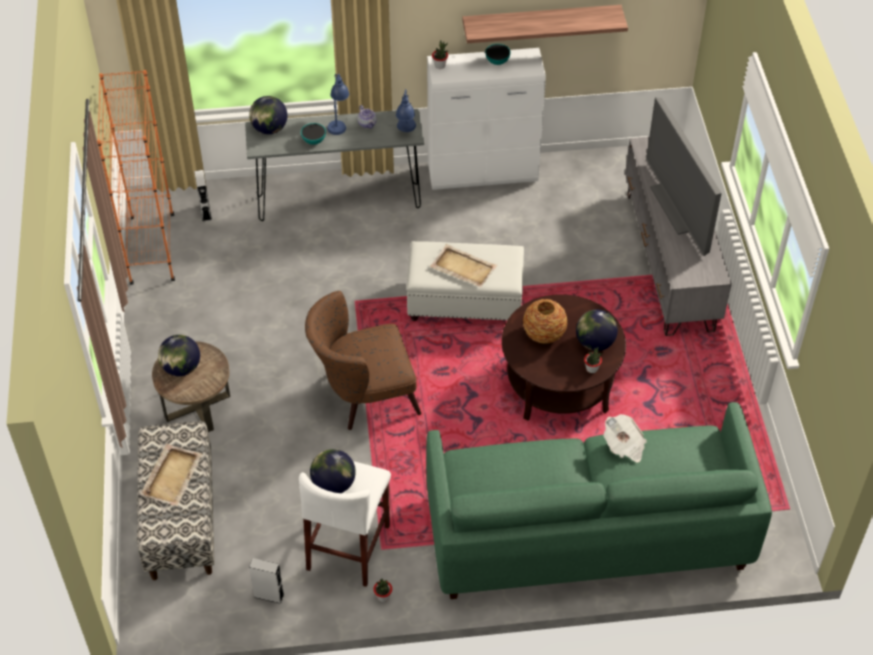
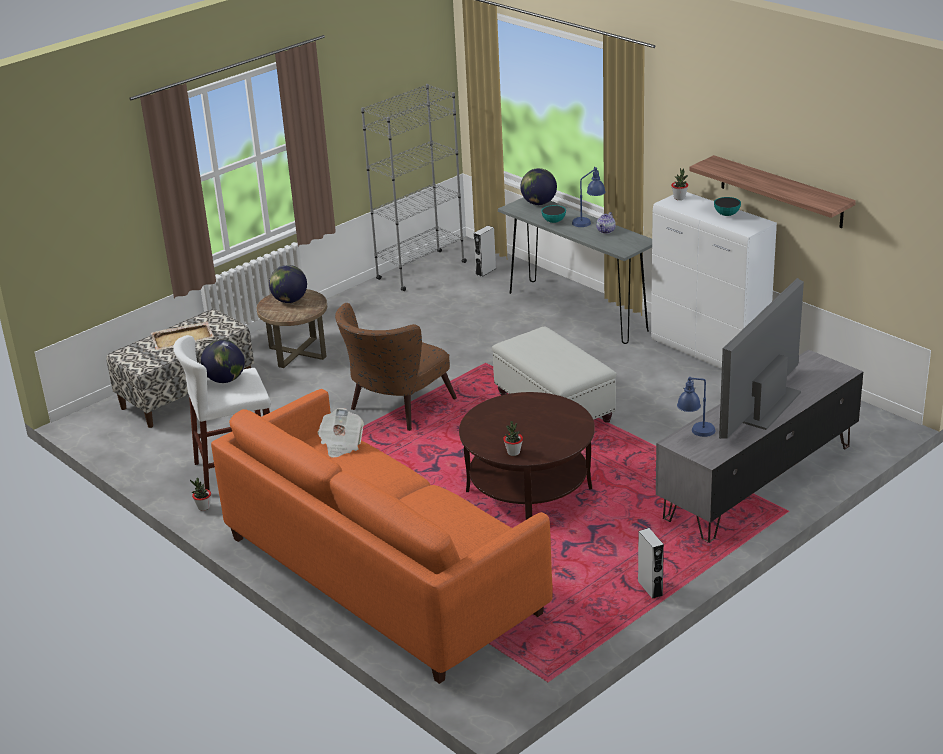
camera: 55 degrees right, 20 degrees down
(152, 249) = (421, 271): orange bookcase -> grey bookcase
(269, 595) = (154, 459): grey speaker -> grey speaker (650, 589)
(363, 394) = (395, 409): brown armchair -> brown armchair turned 90 degrees counterclockwise
(406, 131) = (624, 247): blue table lamp -> blue table lamp (695, 434)
(463, 267) = (548, 355): beige tray -> none
(543, 334) = (520, 414): vase -> none
(587, 531) = (382, 575): green sofa -> orange sofa
(594, 343) = (546, 441): globe -> none
(624, 446) = (439, 498): newspaper -> newspaper (341, 444)

